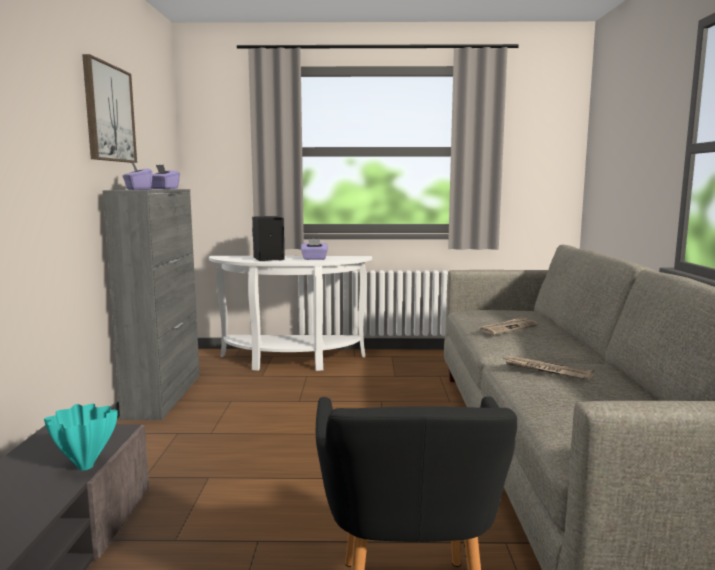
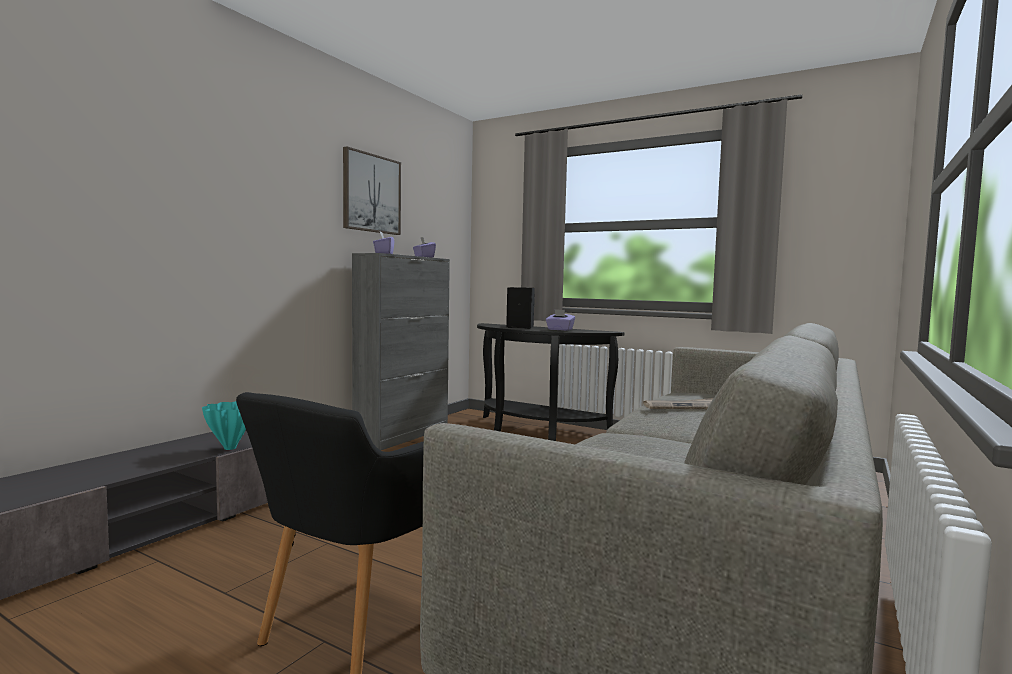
camera: 30 degrees right, 5 degrees down
(290, 361) = (535, 430): white console table -> black console table
(546, 370) = (633, 440): newspaper -> none

